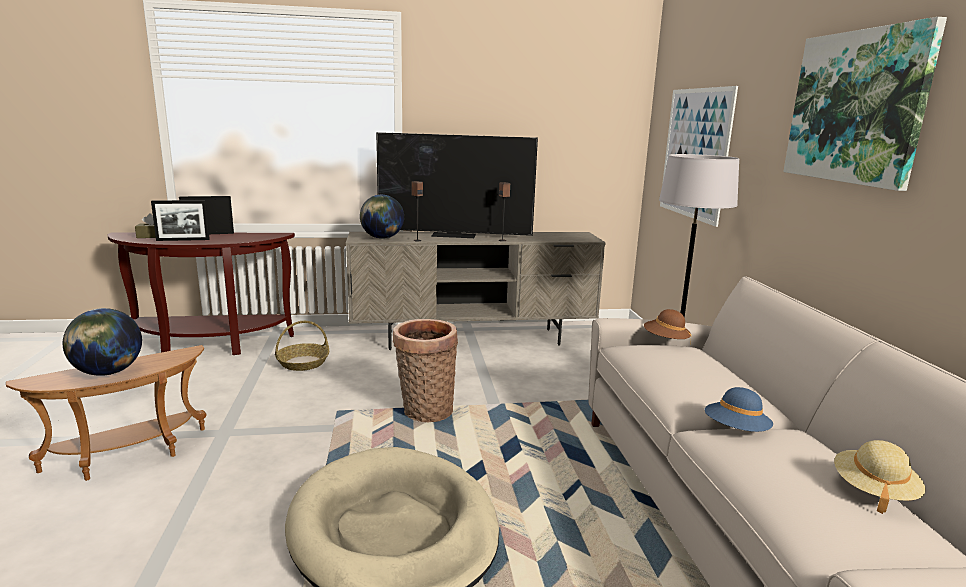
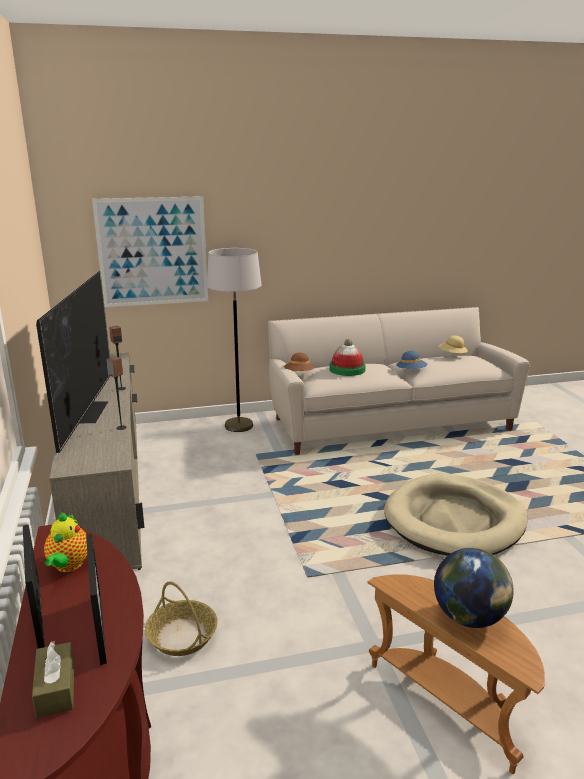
camera: 95 degrees left, 5 degrees up
(245, 236) = (68, 566): none -> teapot
(382, 238) = (104, 449): globe -> none
(425, 411) = (292, 526): basket -> none
(688, 365) = (347, 369): none -> hat
(856, 107) = (323, 209): picture -> none

